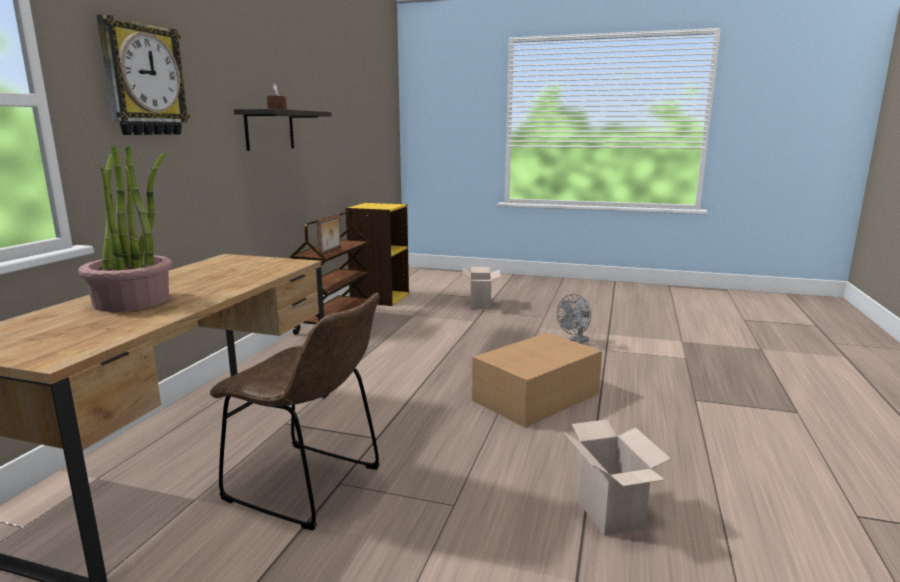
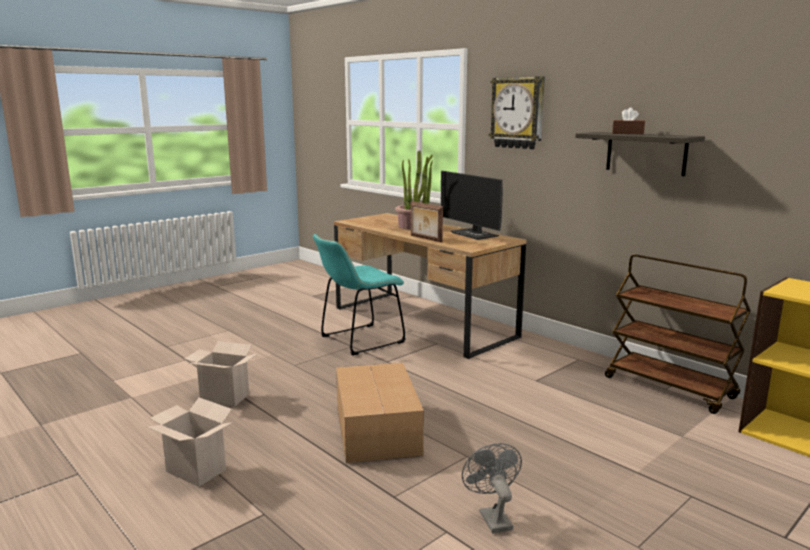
camera: 120 degrees right, 0 degrees up
(203, 269) = (475, 235): none -> monitor
(310, 486) = (358, 340): brown chair -> turquoise chair
(330, 252) = (651, 298): picture frame -> picture frame (425, 239)
(481, 305) = (731, 506): cardboard box -> cardboard box (193, 471)

